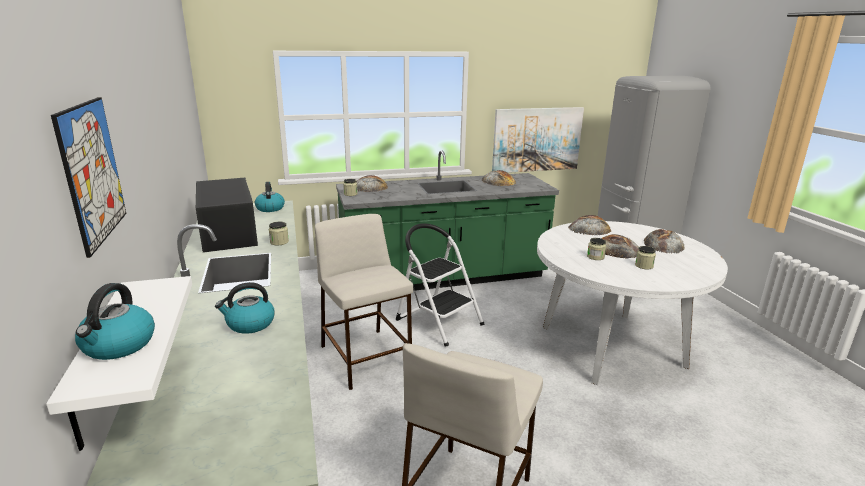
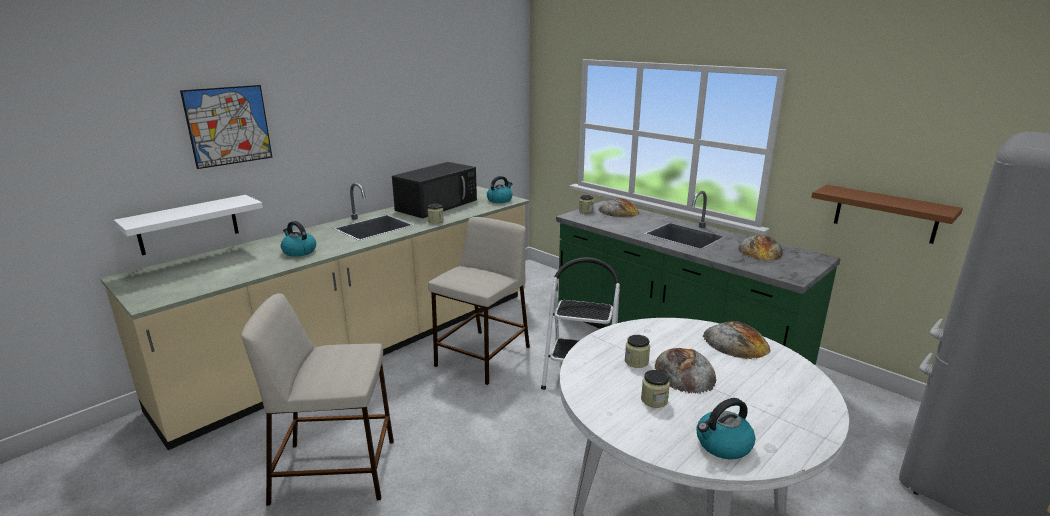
camera: 60 degrees right, 0 degrees up
(118, 345) = (168, 213): kettle -> kettle (722, 445)
(537, 139) = (885, 214): picture -> brown shelf
(663, 244) = (768, 407): bread -> none

